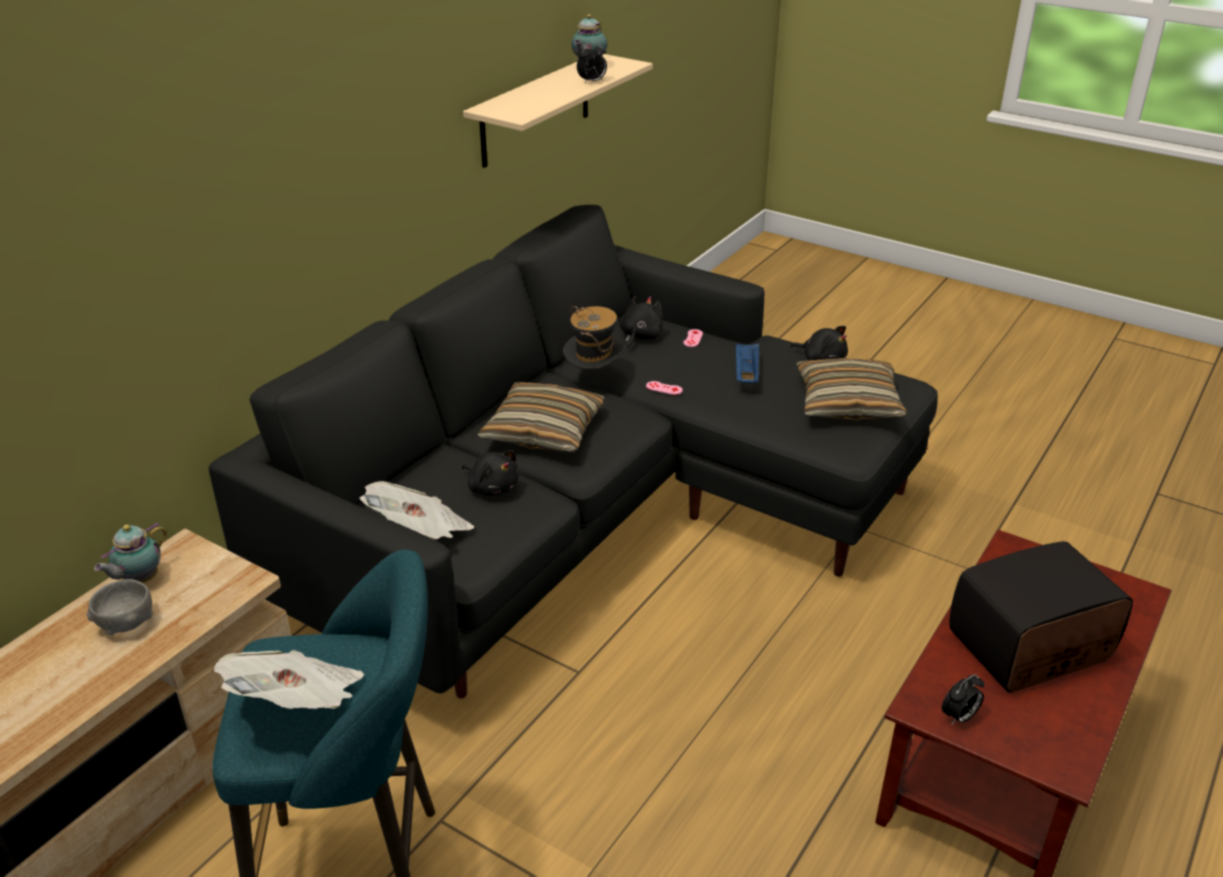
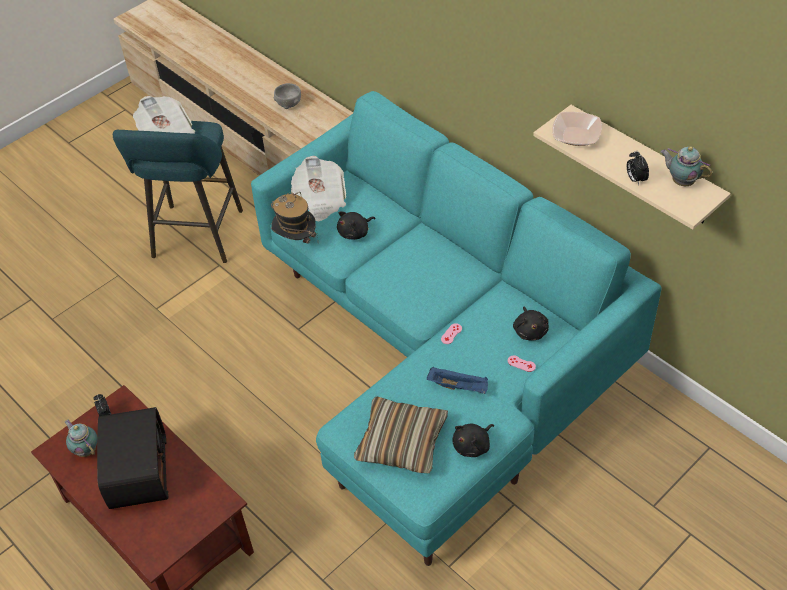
camera: 105 degrees right, 15 degrees up
(139, 580) = (319, 104): teapot -> teapot (86, 449)
(525, 106) = (576, 136): none -> bowl
(543, 431) = (411, 261): pillow -> none
(591, 519) = (441, 353): black sofa -> turquoise sofa
(594, 380) = (473, 296): hat -> hat (296, 241)
(640, 337) = (530, 330): black plush toy -> black plush toy turned 45 degrees clockwise

